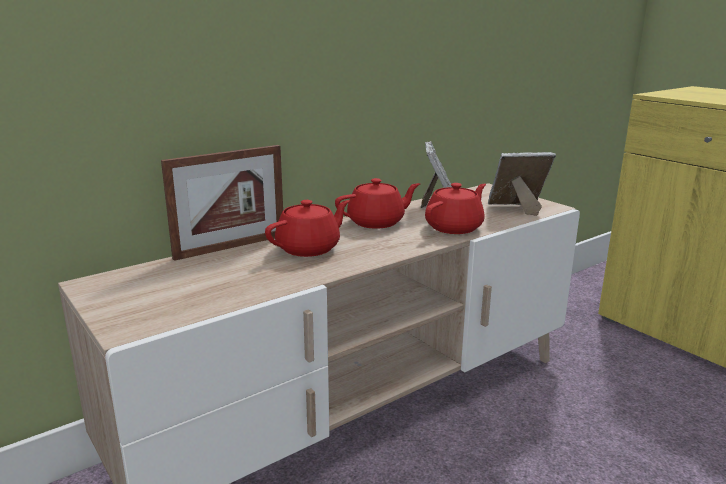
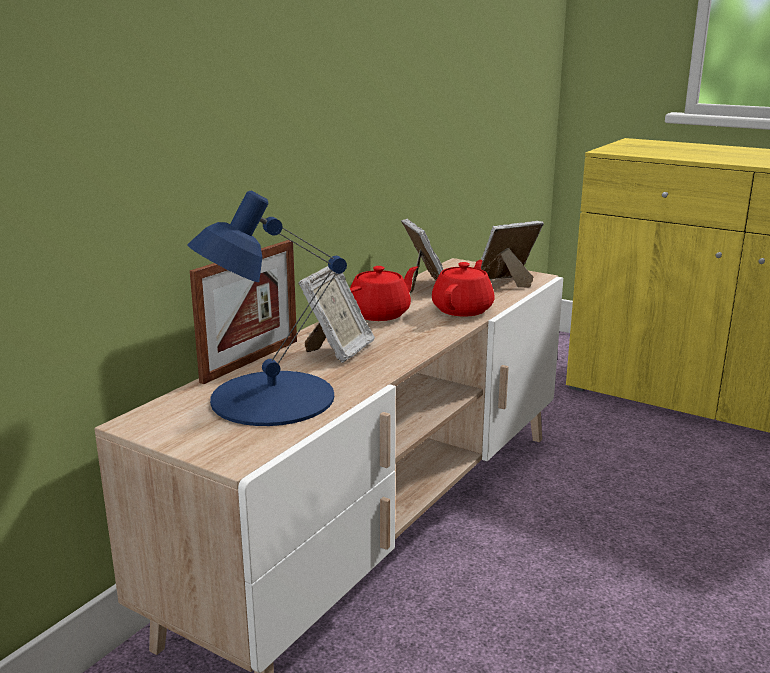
camera: 20 degrees left, 0 degrees up
(211, 280) = (270, 398): none -> blue table lamp
(309, 248) = (338, 350): red teapot -> picture frame

